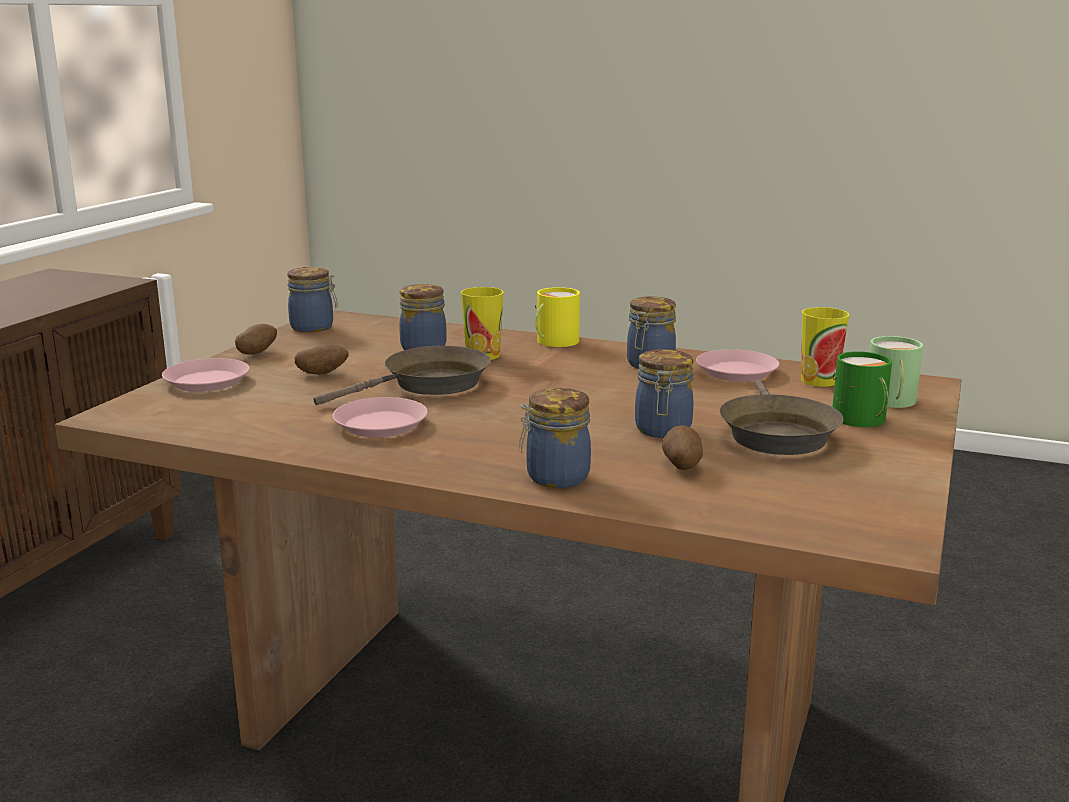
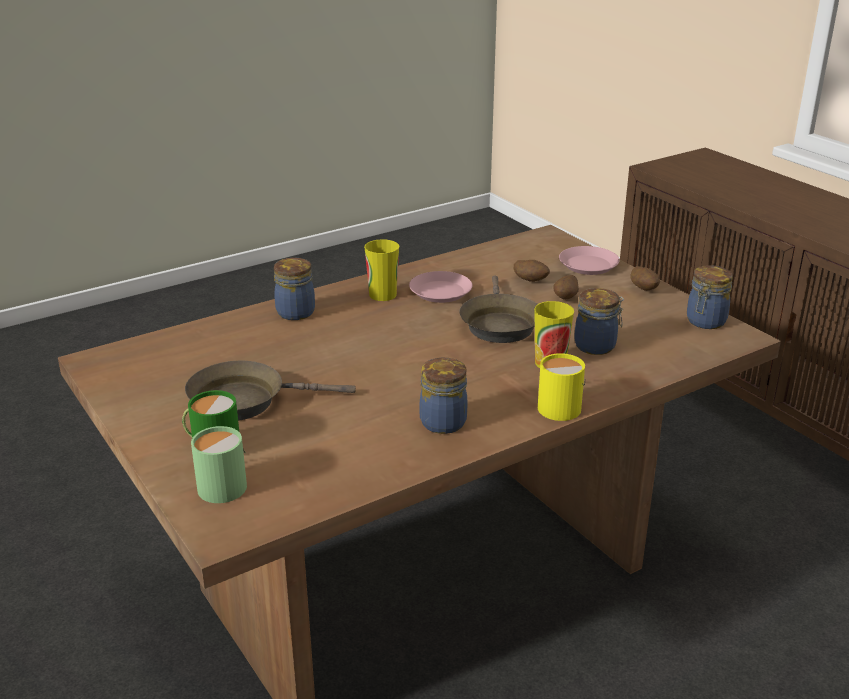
camera: 125 degrees right, 10 degrees up
(662, 430) = (309, 366): jar -> none
(681, 466) = (254, 349): potato -> potato (531, 281)
(737, 371) = (375, 453): pink plate -> none
(775, 434) = (245, 401): brown frying pan -> brown frying pan turned 45 degrees counterclockwise
(819, 380) = (303, 481): cup -> cup (382, 295)

